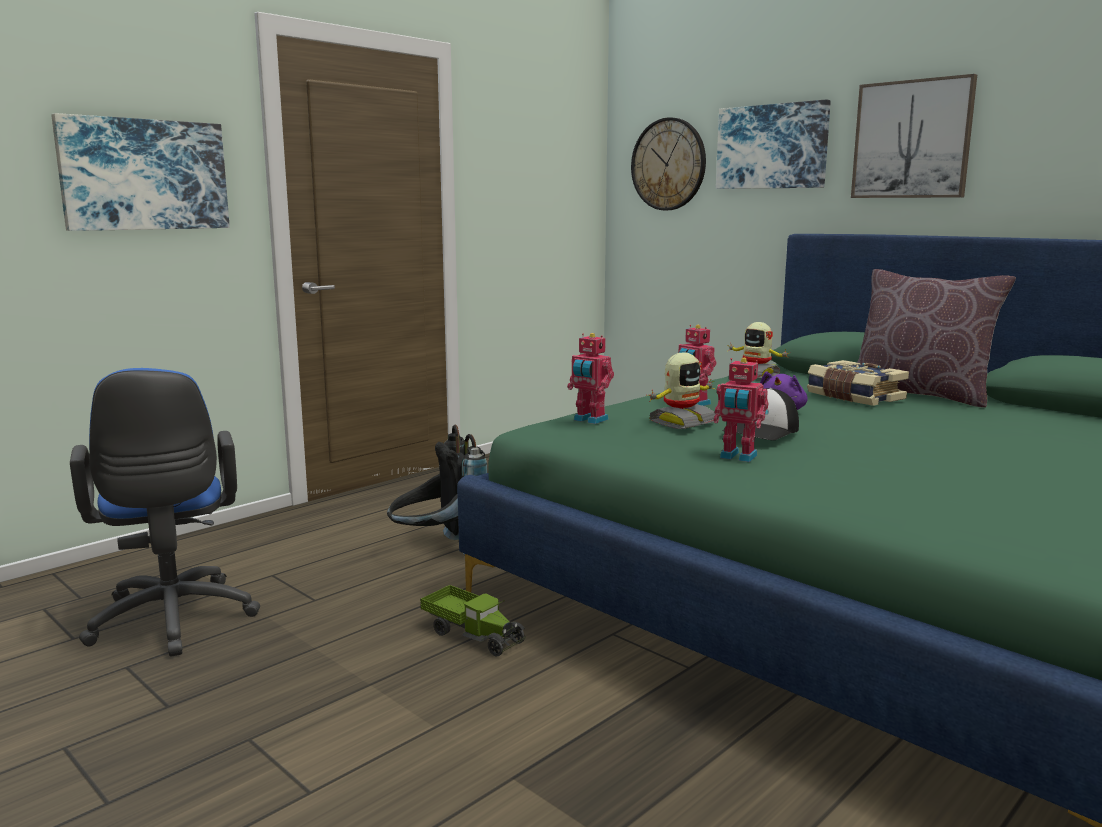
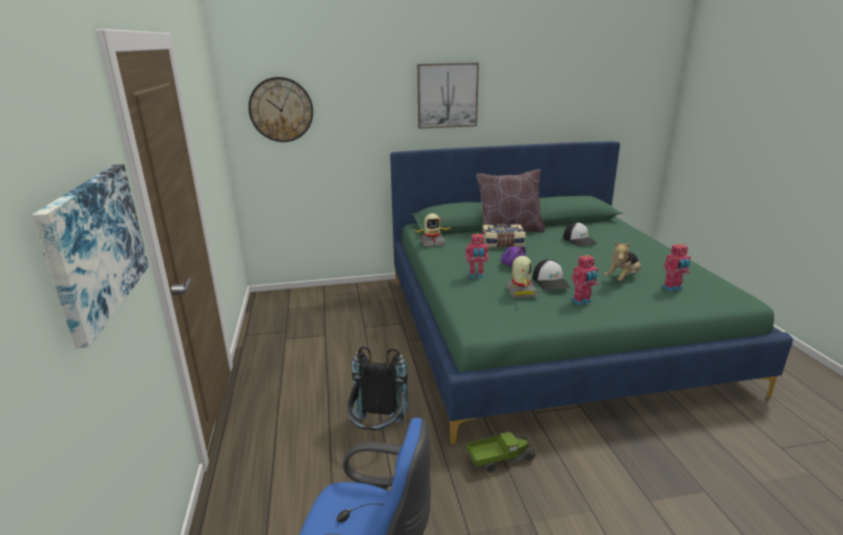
camera: 55 degrees left, 10 degrees up
(589, 420) = (488, 310): toy robot -> toy robot (672, 288)
(772, 147) = (362, 98): picture -> none
(913, 469) = (622, 278): none -> plush toy
(1013, 427) = (580, 240): none -> cap

